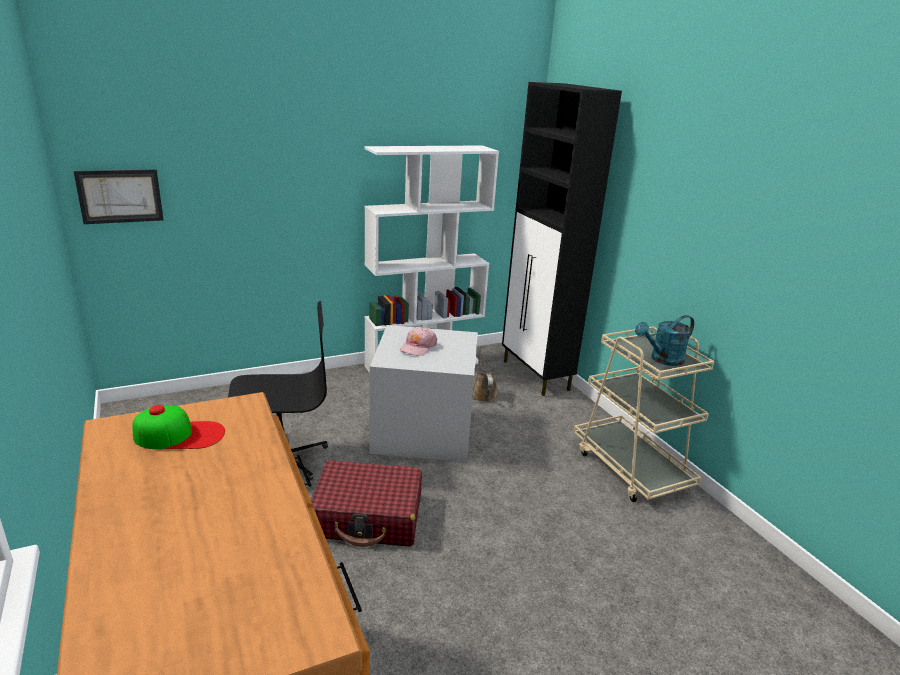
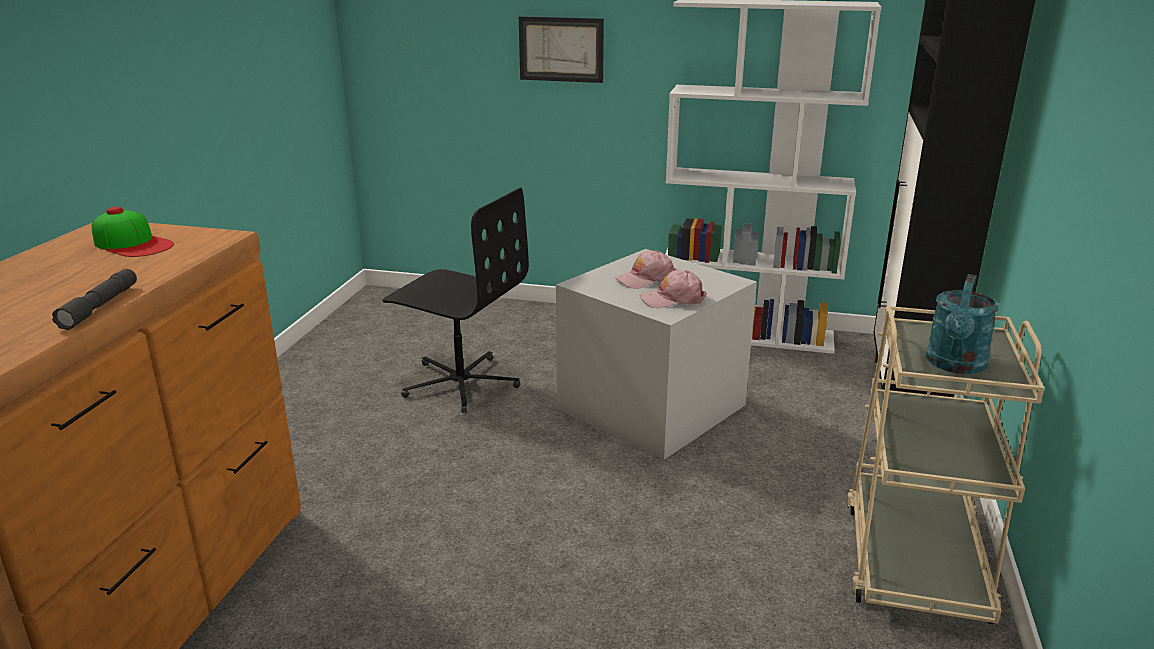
camera: 40 degrees right, 0 degrees up
(120, 196) = (395, 49): picture -> picture (561, 49)
(283, 499) = (100, 307): none -> grey flashlight
(368, 516) = (478, 470): red suitcase -> none
(452, 357) = (673, 299): none -> pink cap
(482, 393) = (789, 390): brown watering can -> none
(662, 359) = (955, 365): turquoise watering can -> turquoise watering can turned 75 degrees counterclockwise

